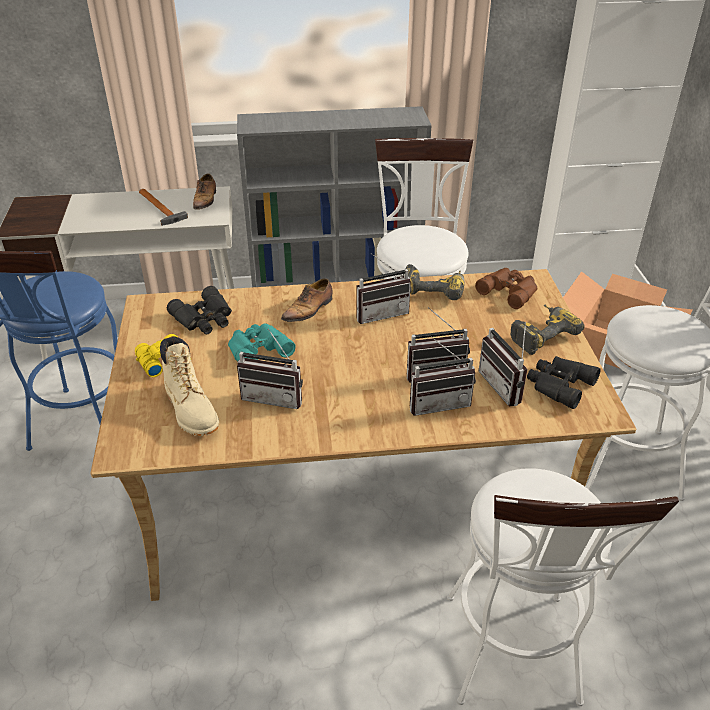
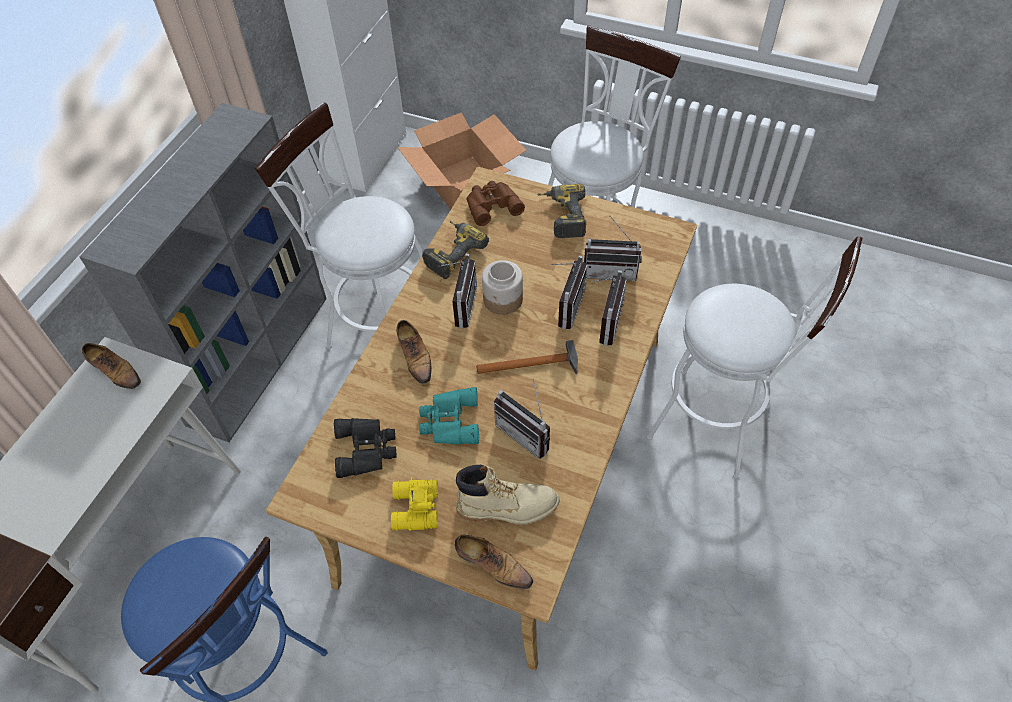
camera: 60 degrees left, 15 degrees up
(131, 421) = (492, 564): none -> shoe
(160, 209) = (94, 423): hammer -> hammer (533, 364)
(274, 396) = (527, 433): radio -> radio turned 90 degrees clockwise
(408, 333) = (503, 300): none -> jar
(558, 384) = (627, 239): black binoculars -> none

